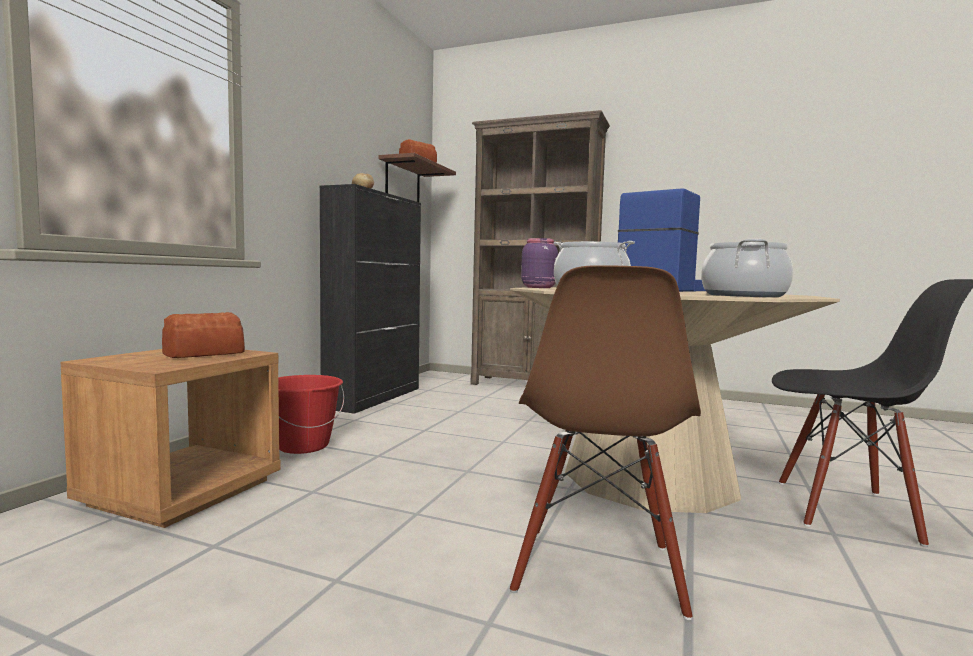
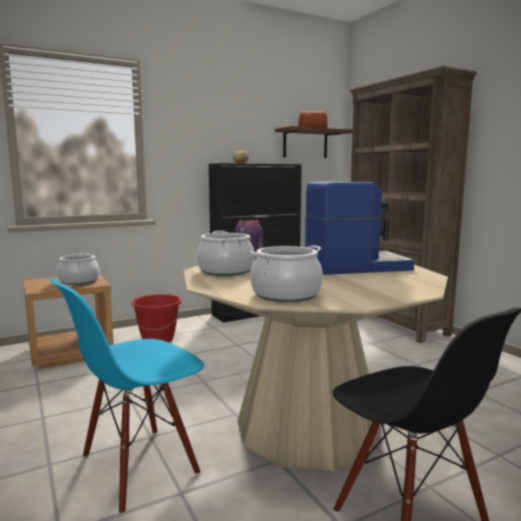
camera: 40 degrees right, 5 degrees up
(202, 353) = (78, 281): bread -> cooking pot
(597, 570) = (139, 466): brown chair -> blue chair

